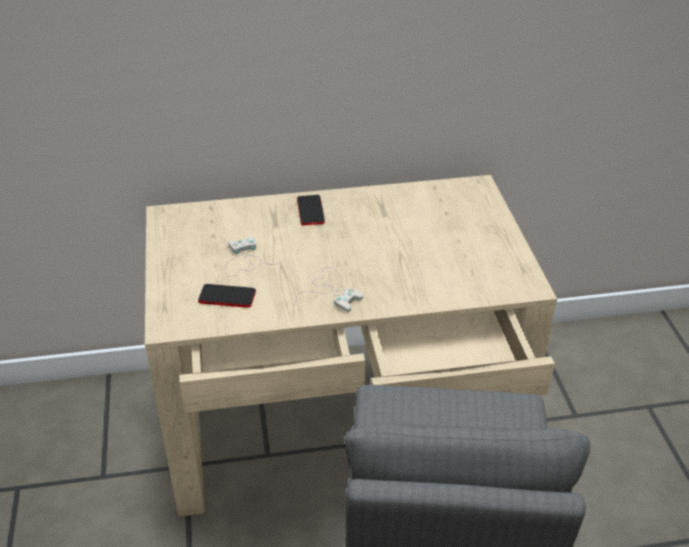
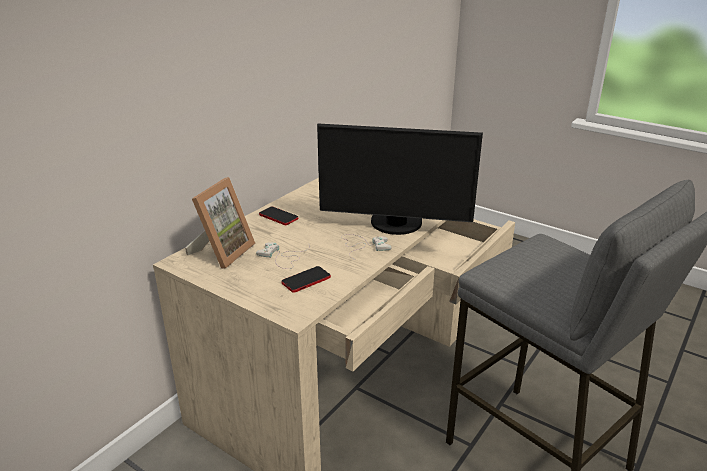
camera: 45 degrees left, 10 degrees down
(209, 225) = (222, 252): none -> picture frame
(402, 286) = (396, 225): none -> monitor

